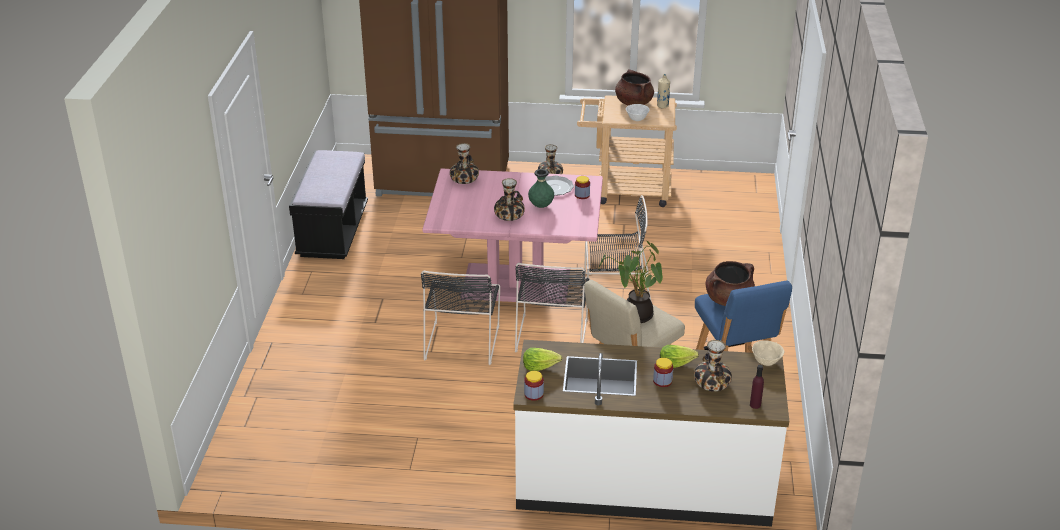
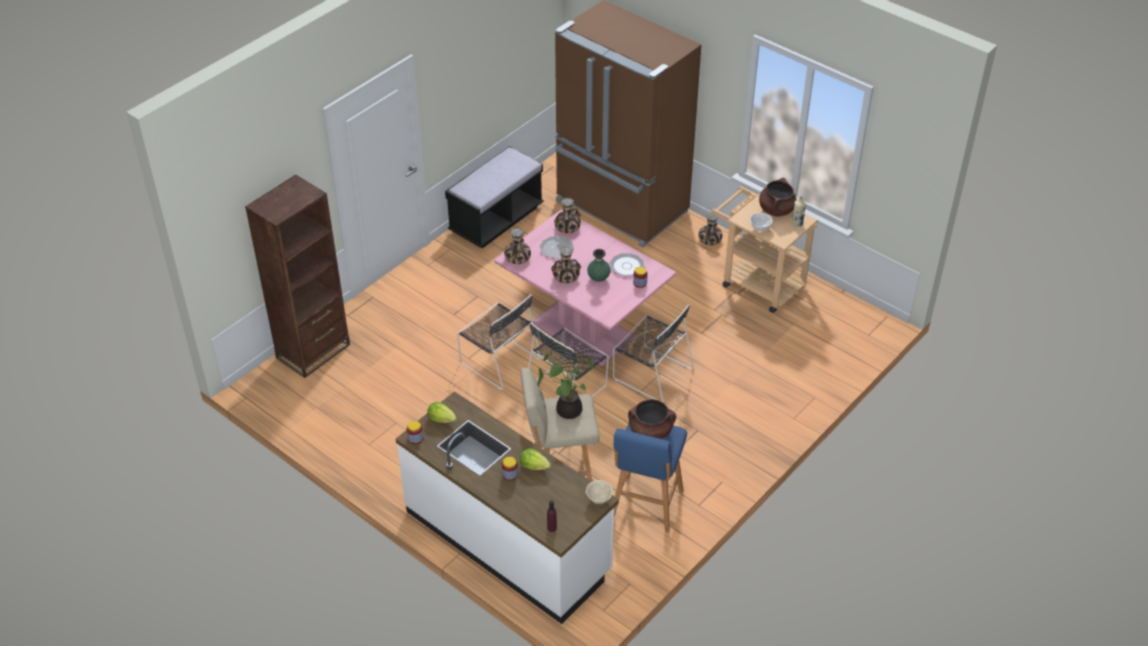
camera: 35 degrees right, 10 degrees up
(256, 415) = (313, 351): none -> brown bookcase
(462, 340) = (498, 360): black chair -> black chair turned 90 degrees counterclockwise
(474, 198) = (557, 248): none -> plate
(711, 383) = (541, 494): vase -> vase (518, 258)

